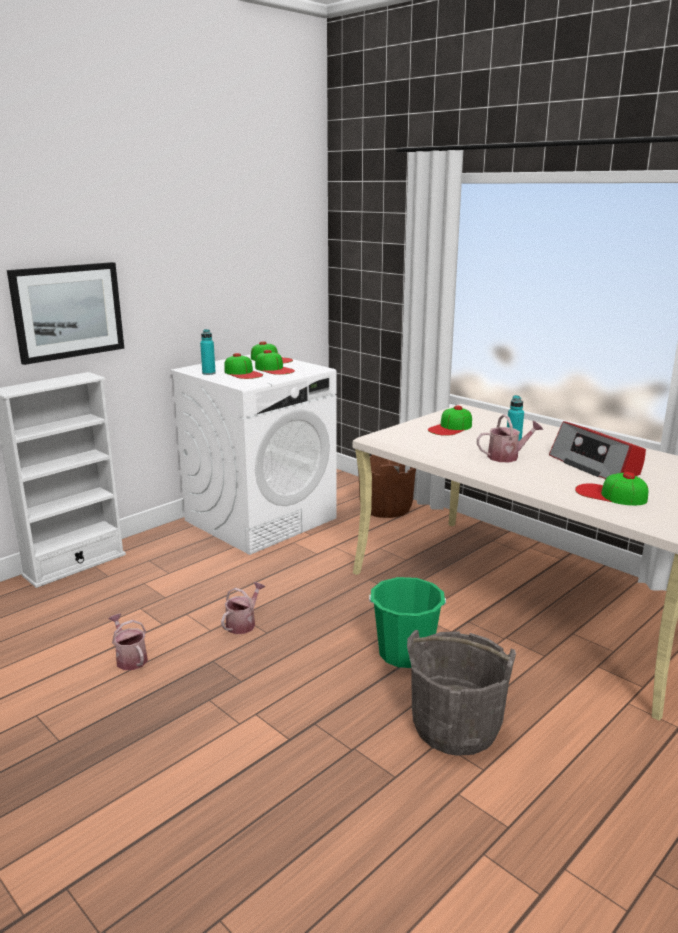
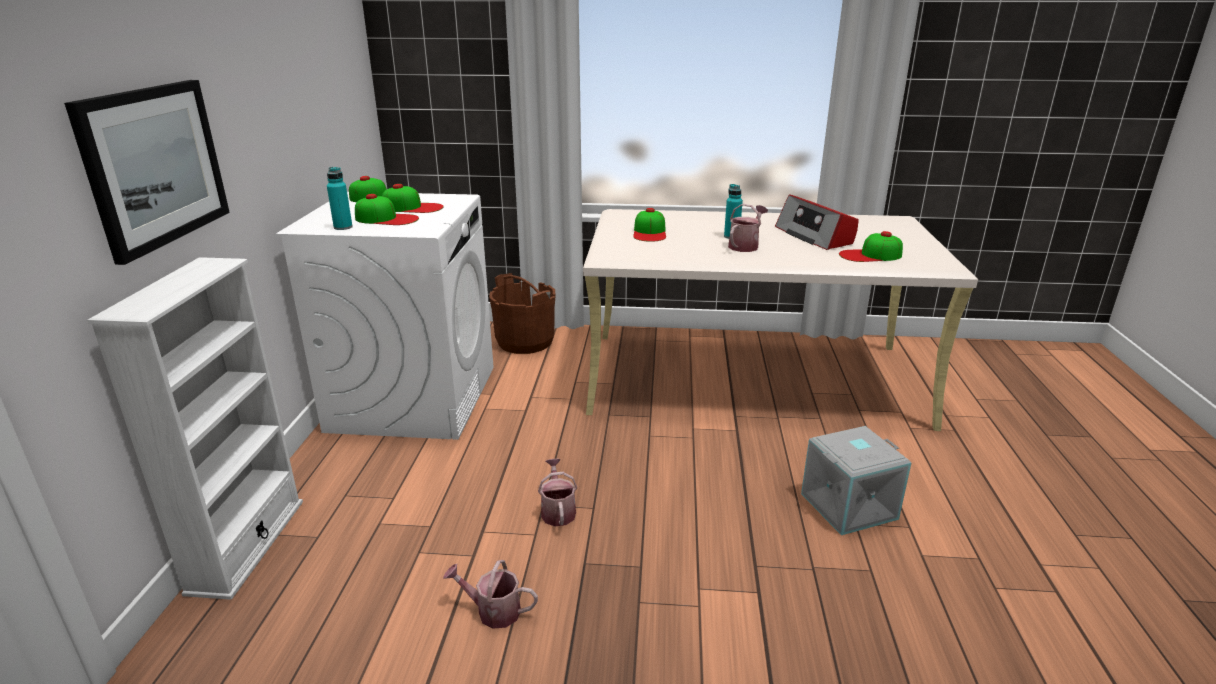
camera: 40 degrees left, 5 degrees up
(405, 653) = (731, 466): green bucket -> none
(455, 726) = (848, 505): grey bucket -> grey storage box
(595, 466) = (815, 236): radio -> radio turned 45 degrees clockwise

